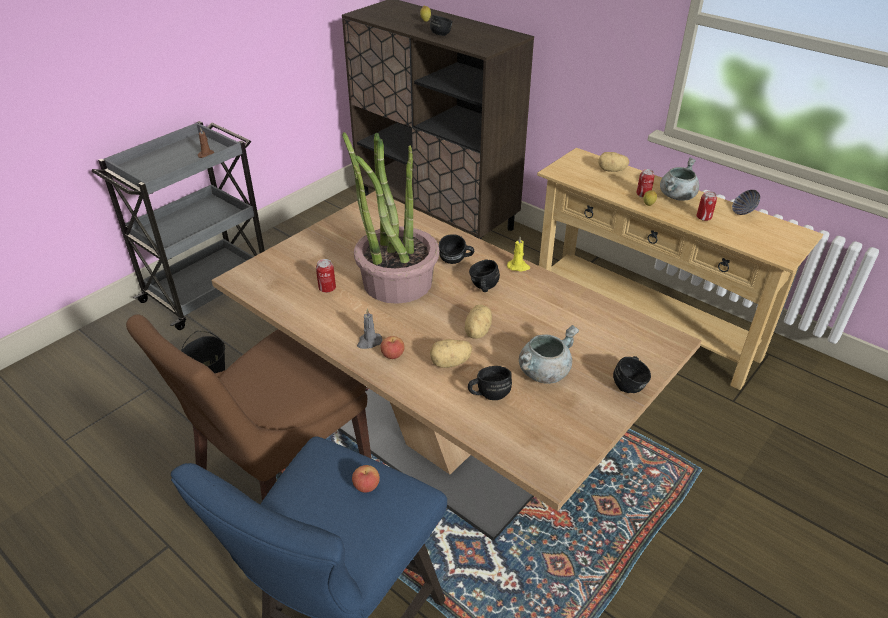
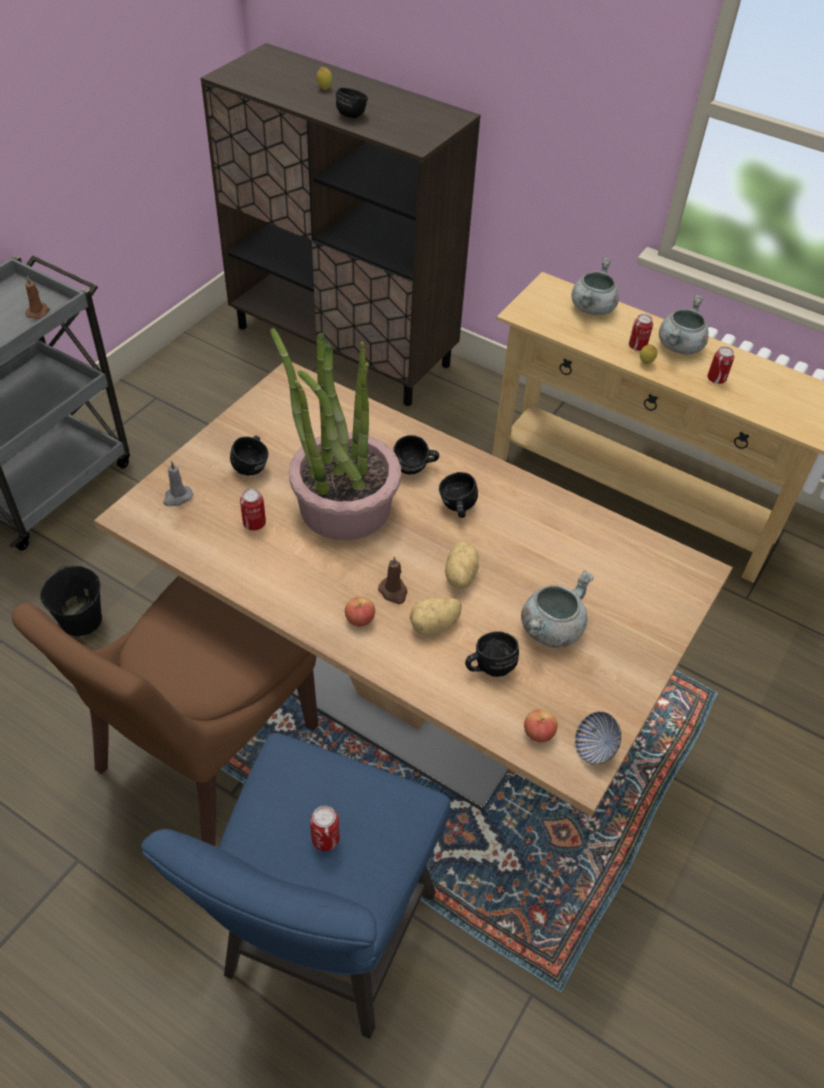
camera: 10 degrees left, 10 degrees up
(336, 511) = (325, 839): none -> can
(366, 486) = (355, 801): apple -> apple (538, 733)
(369, 342) = (325, 602): grey candle -> grey candle (177, 497)
(423, 339) = (393, 592): none -> brown candle
(518, 267) = (496, 472): yellow candle -> none
(611, 170) = (592, 309): potato -> grey cooking pot
(630, 384) = (656, 637): black mug -> black mug (253, 466)
(743, 212) = (763, 367): bowl -> bowl (594, 748)

